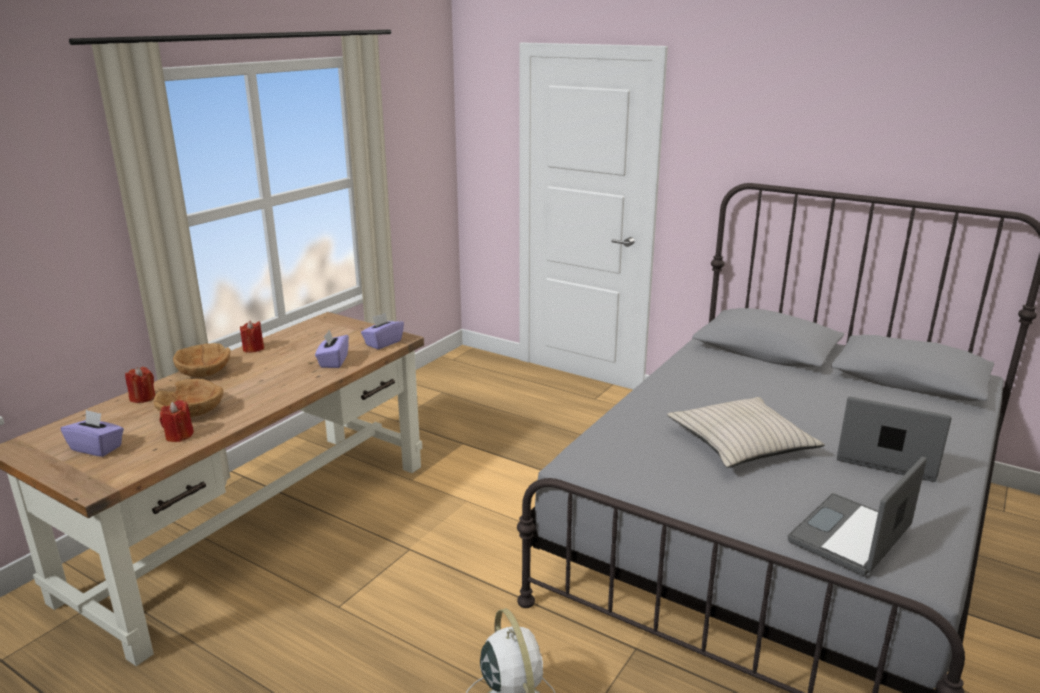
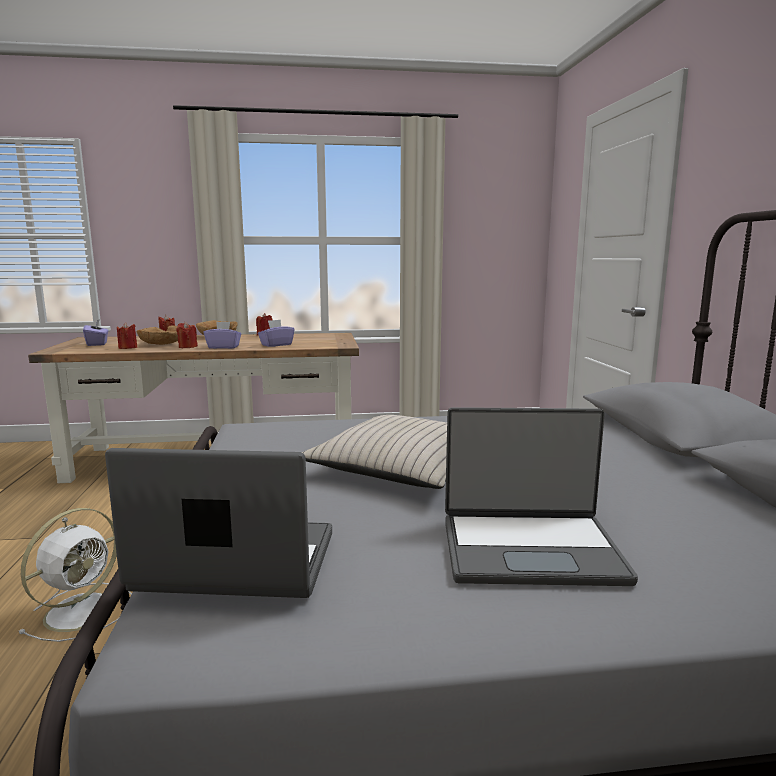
camera: 50 degrees right, 10 degrees down
(248, 403) = (187, 347): none -> red candle
(383, 343) = (327, 345): purple tissue box -> purple tissue box (223, 347)
(886, 457) = (530, 549): laptop -> laptop turned 105 degrees clockwise

